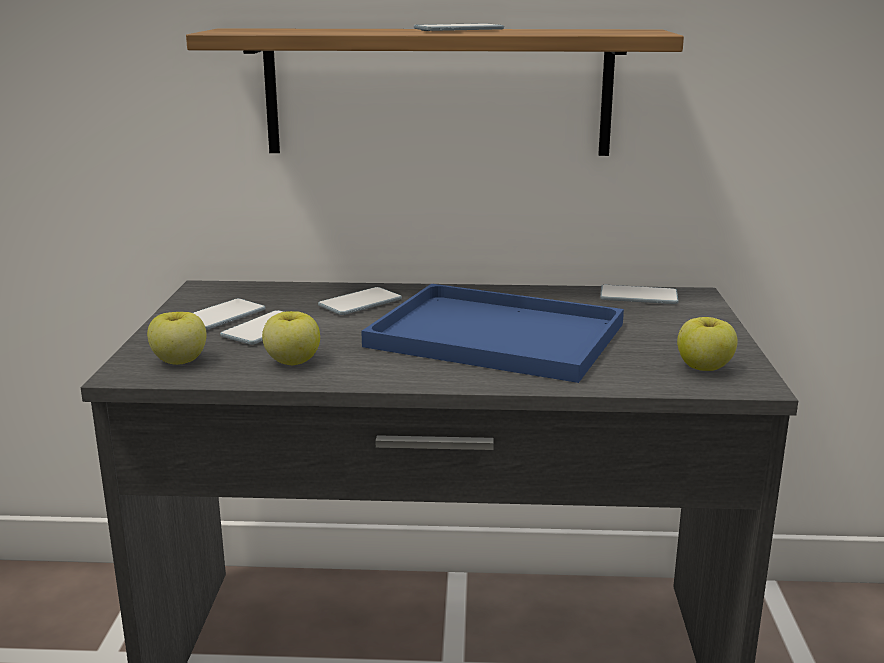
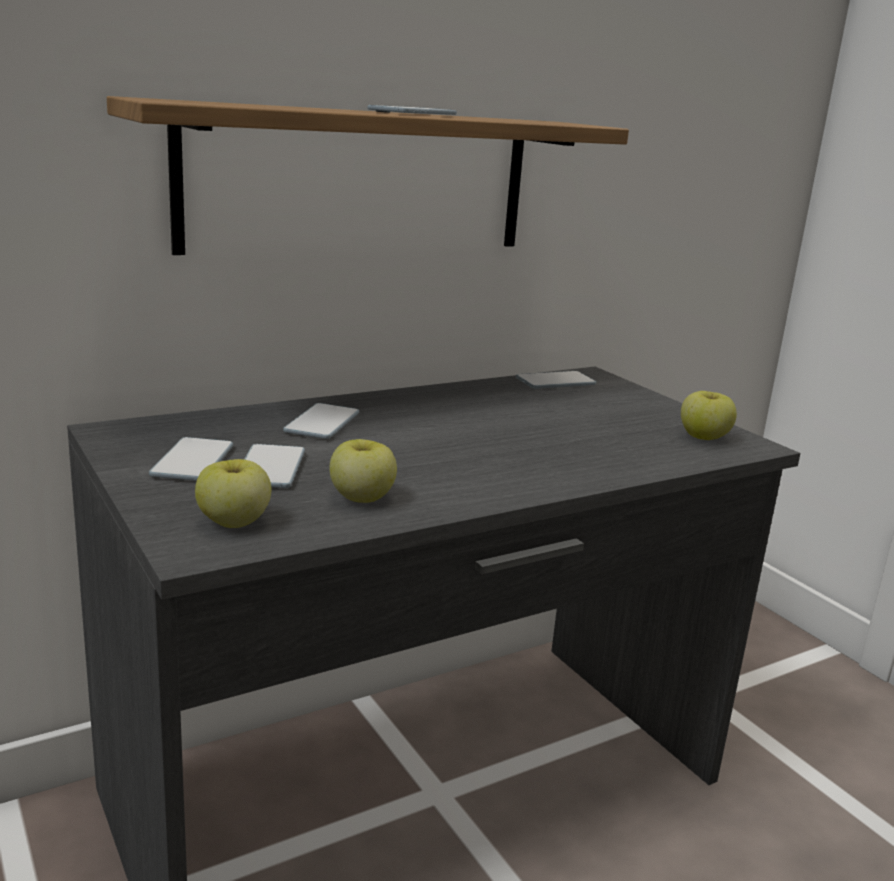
camera: 35 degrees left, 0 degrees up
(501, 335) = (508, 435): blue tray -> none

